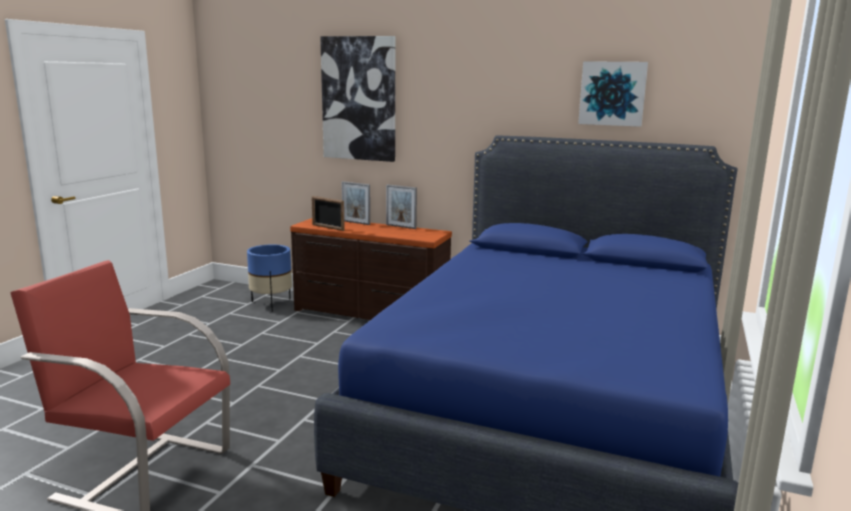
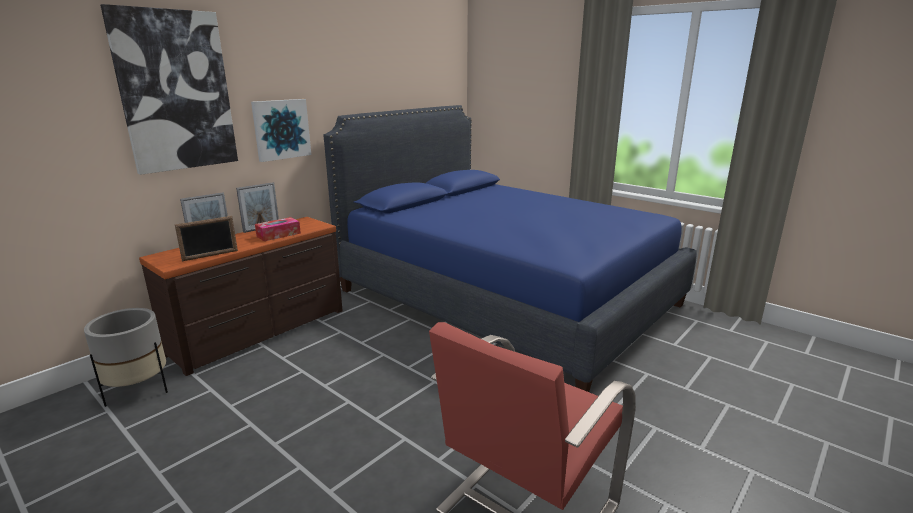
camera: 70 degrees left, 5 degrees up
(271, 304) = (138, 391): blue planter -> grey planter
(390, 232) = (278, 235): none -> tissue box
(612, 93) = (401, 72): picture -> picture (281, 129)

